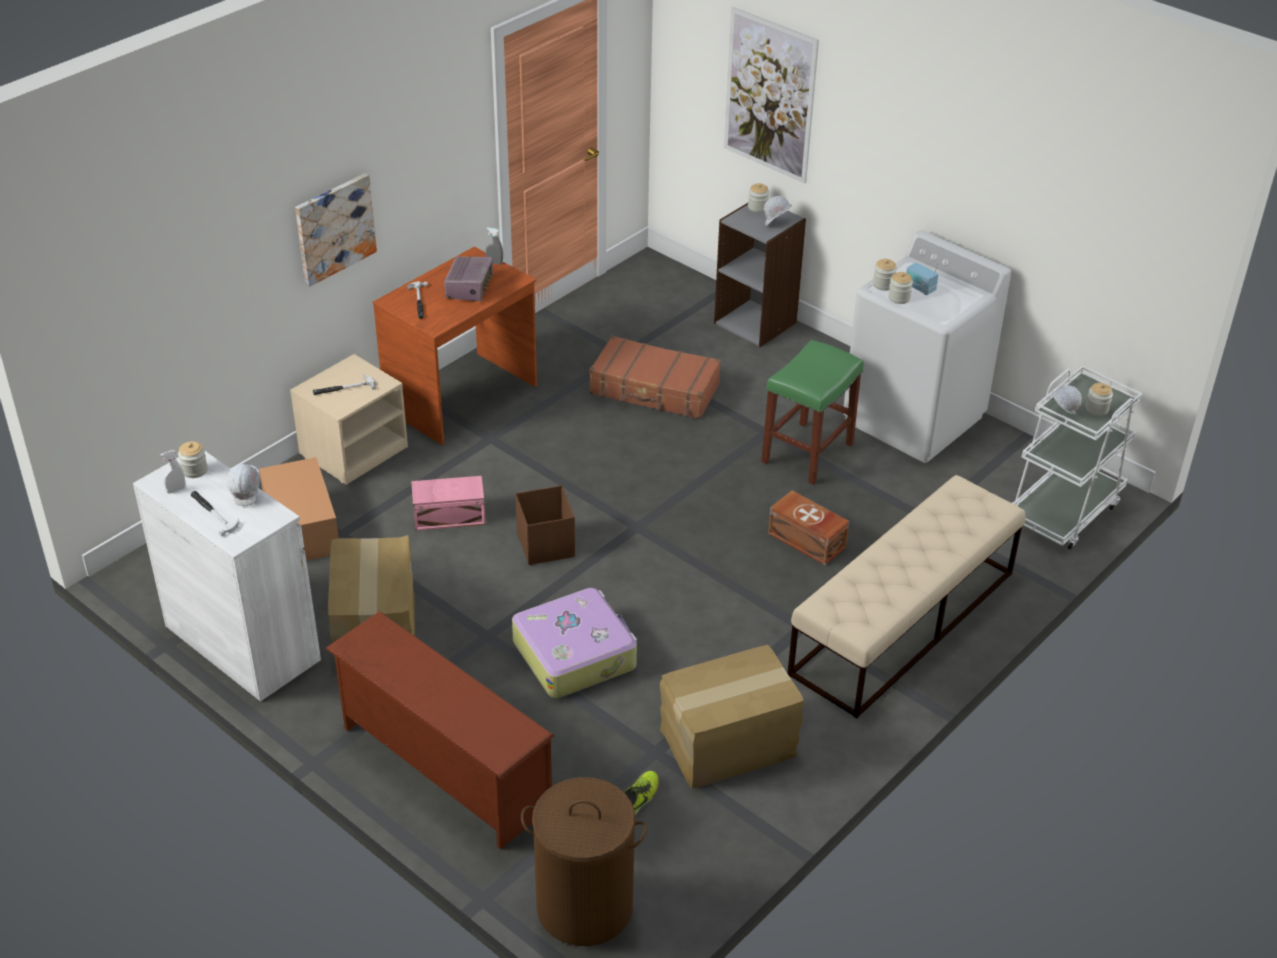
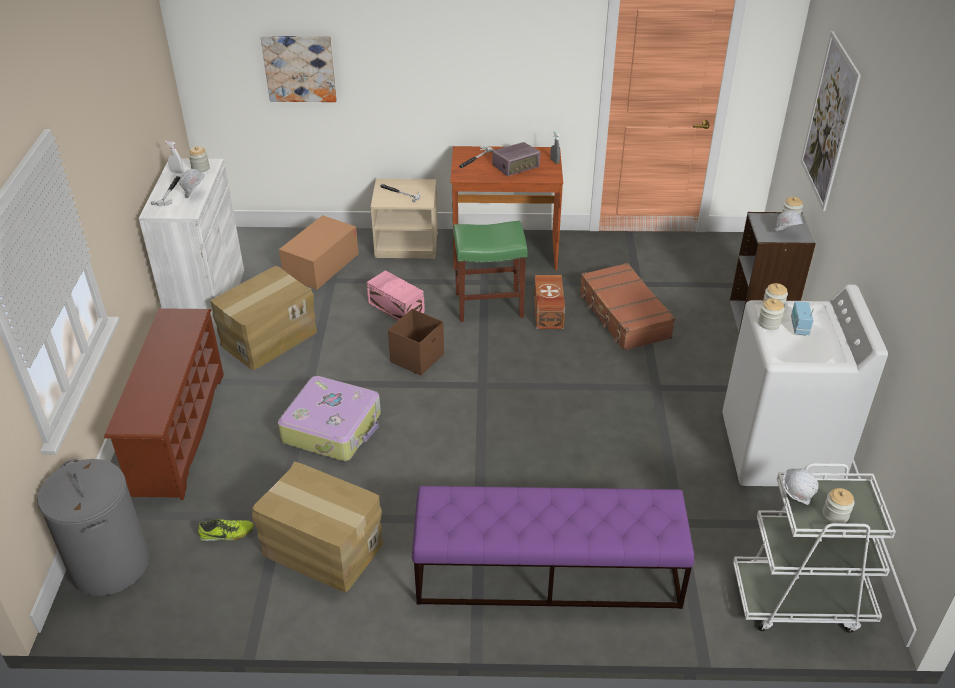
camera: 50 degrees right, 0 degrees up
(334, 228) = (430, 76): picture -> picture (299, 68)
(584, 907) = (109, 565): brown laundry basket -> grey laundry basket
(807, 454) = (661, 419): green stool -> green stool (488, 305)
(807, 541) = (570, 471): brown storage box -> brown storage box (547, 312)
(902, 623) = (547, 573): beige bench -> purple bench

